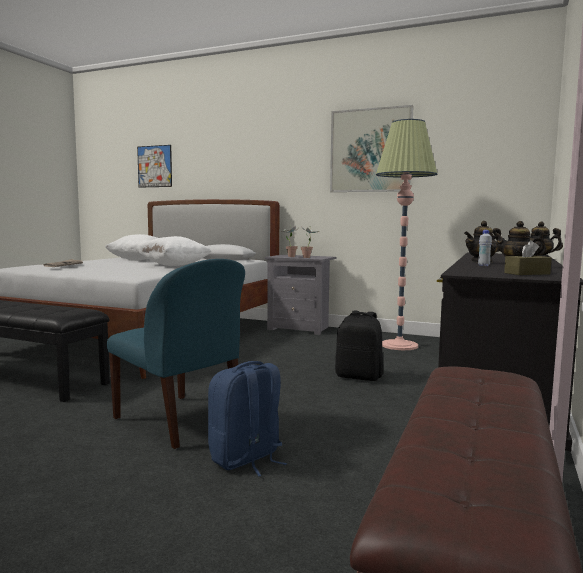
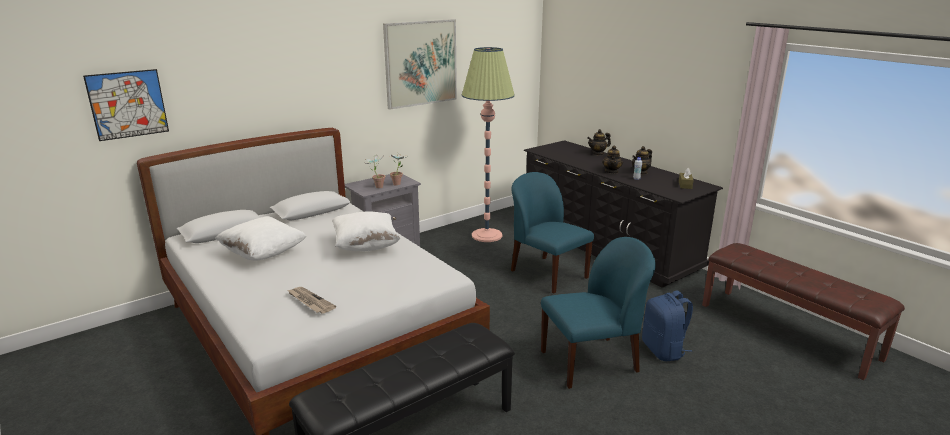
camera: 60 degrees left, 15 degrees up
(359, 376) = (547, 274): black backpack -> blue chair

